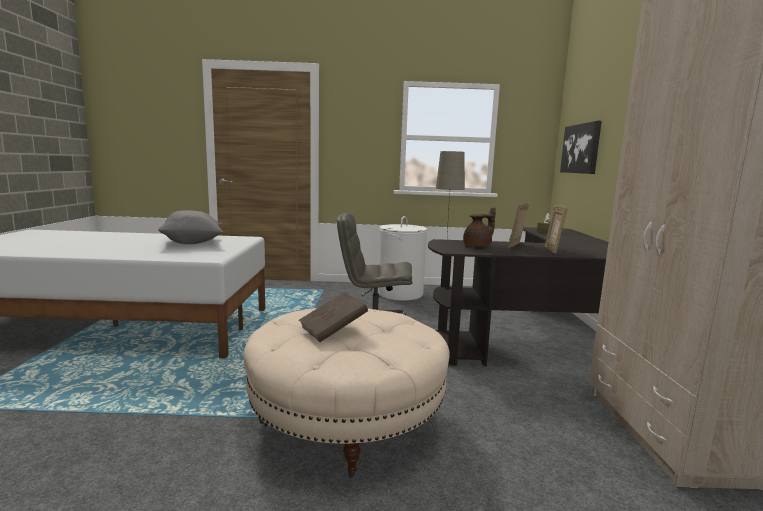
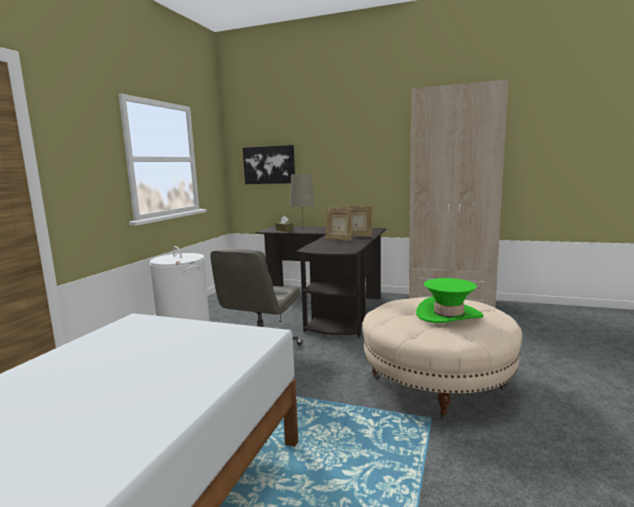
camera: 70 degrees left, 0 degrees up
(193, 243) = (136, 349): grey pillow -> none
(333, 330) = (448, 315): brown book -> green hat
(478, 246) = (332, 245): brown teapot -> none

